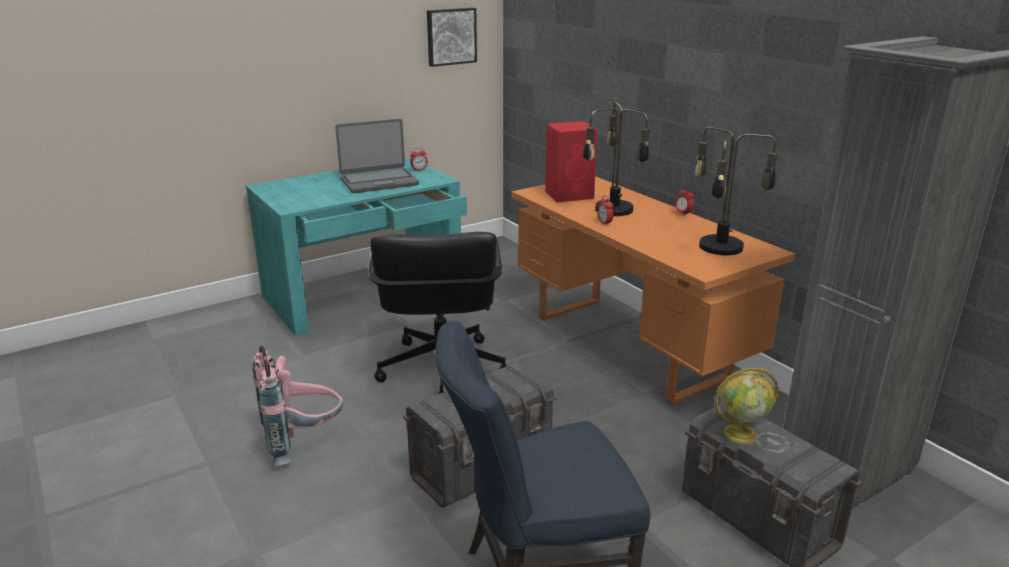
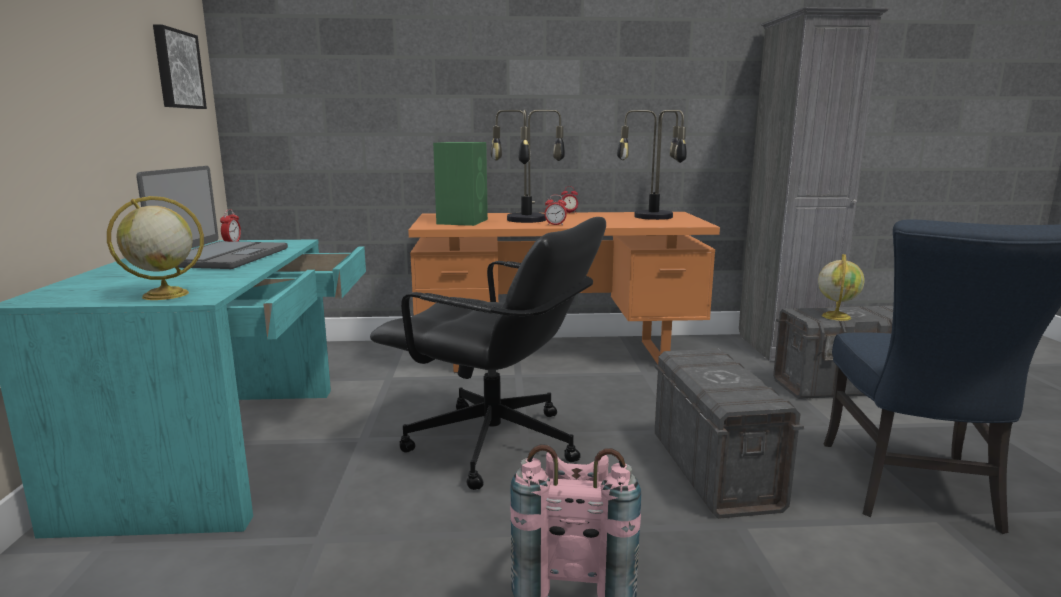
camera: 60 degrees left, 10 degrees down
(288, 201) = (164, 295): none -> globe
(570, 195) = (463, 221): red speaker -> green speaker

